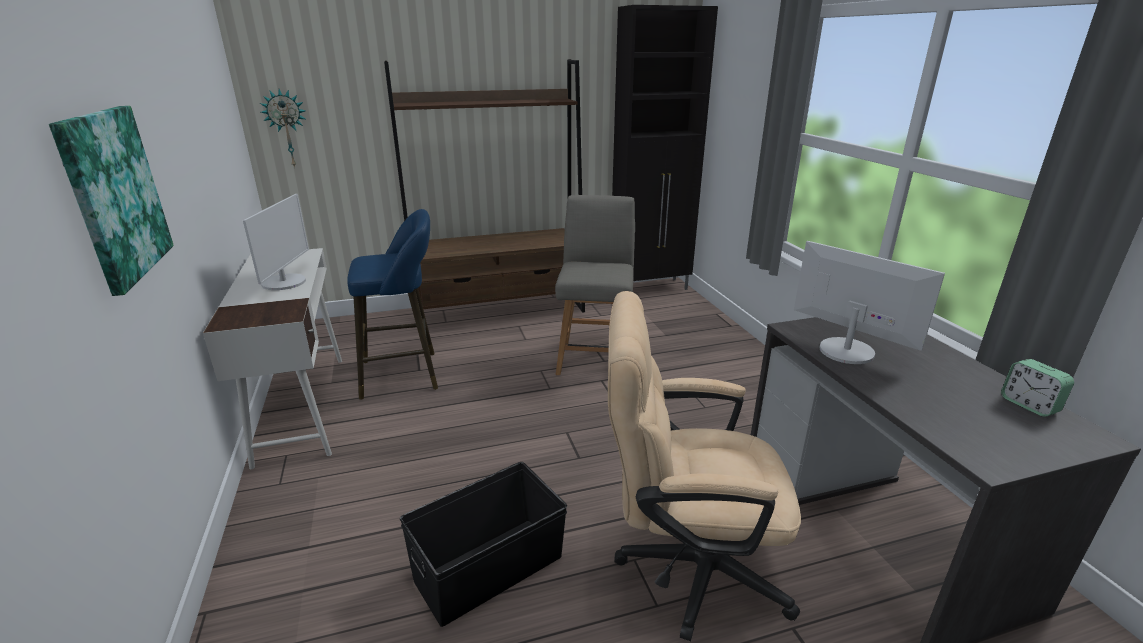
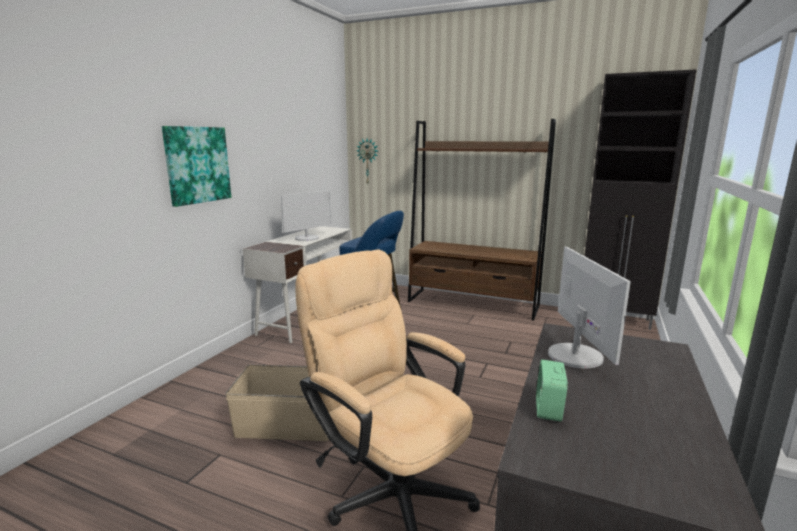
camera: 40 degrees right, 10 degrees down
(490, 568) = (287, 426): black storage box -> beige storage box
(595, 357) = (501, 348): grey chair -> none
(1029, 405) = (692, 454): alarm clock -> alarm clock (548, 409)

